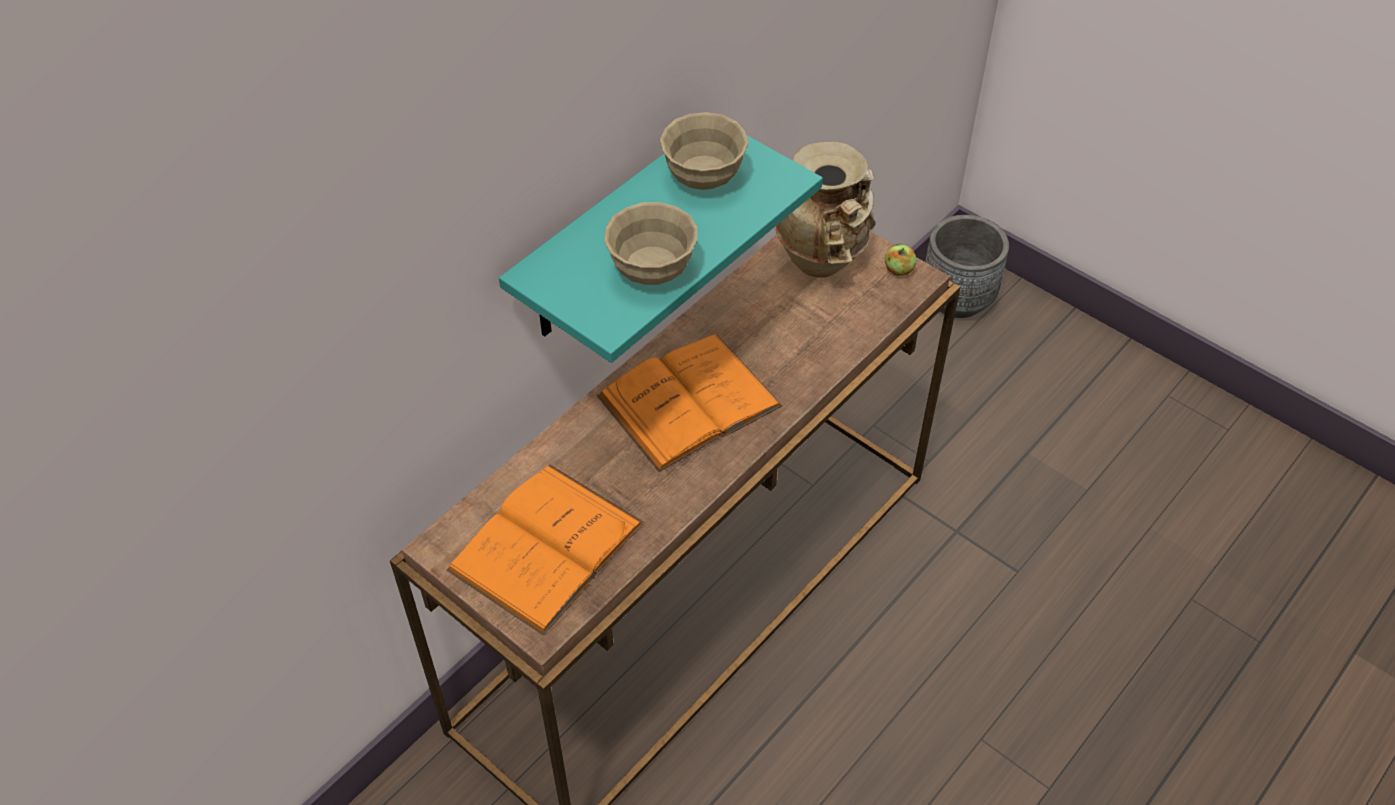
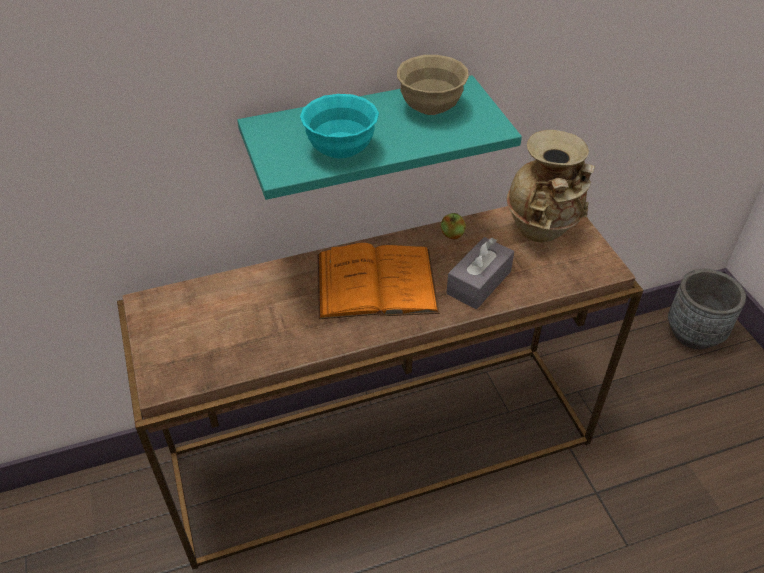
camera: 30 degrees right, 5 degrees down
(546, 546) = (207, 334): orange book -> none
(652, 271) = (341, 151): beige bowl -> turquoise bowl
(798, 352) = (479, 282): none -> grey tissue box
(898, 270) = (596, 258): apple -> apple (452, 234)

